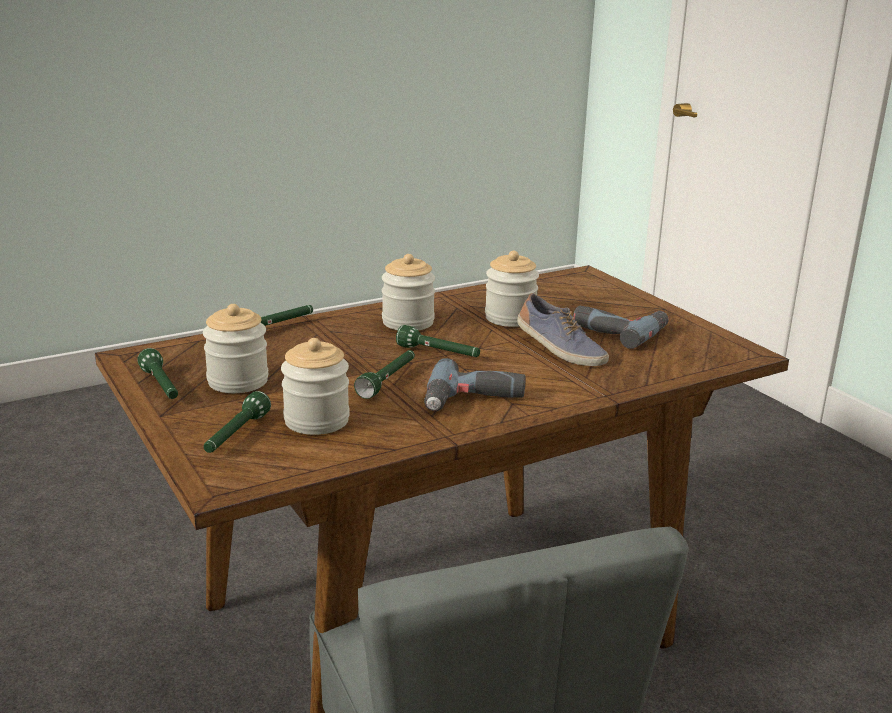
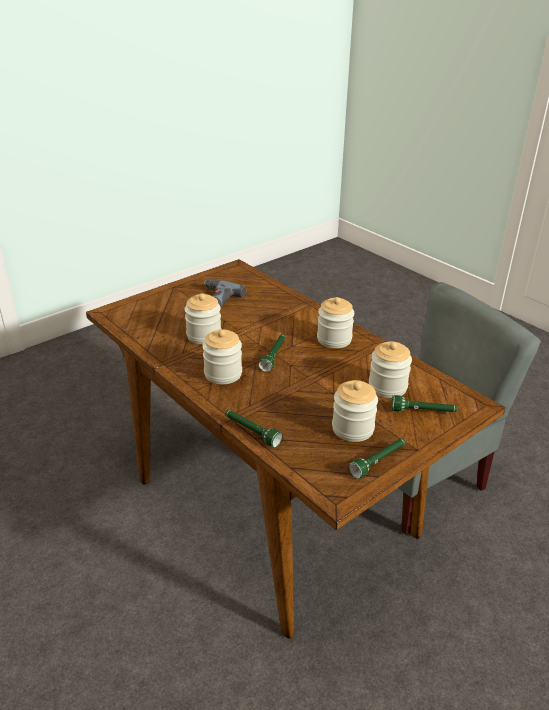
camera: 100 degrees left, 10 degrees up
(388, 381) = (322, 369): green flashlight -> none
(474, 400) = (334, 339): power drill -> jar
(559, 350) = (252, 317): shoe -> none

